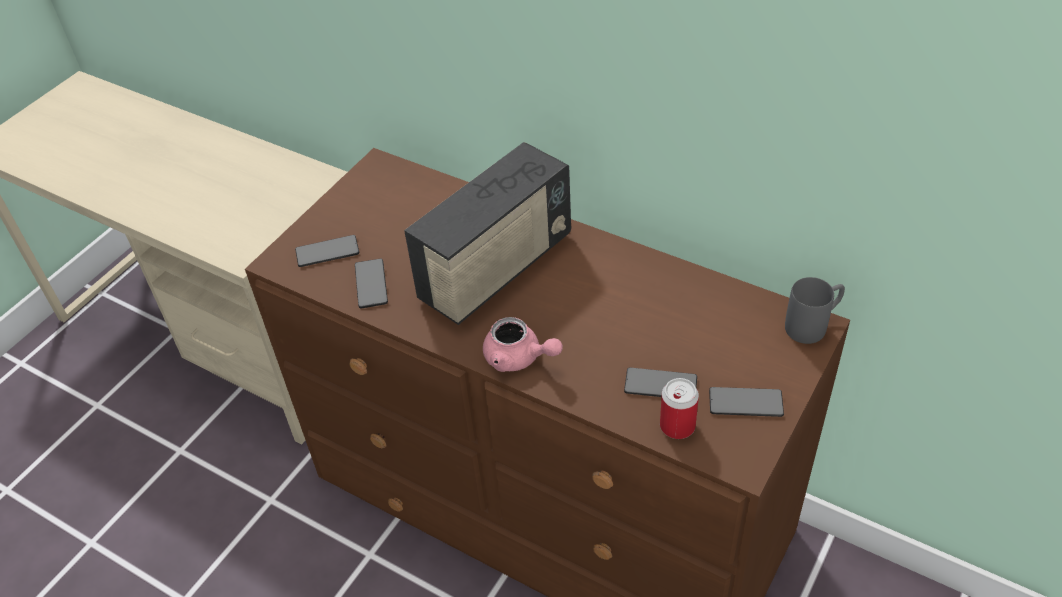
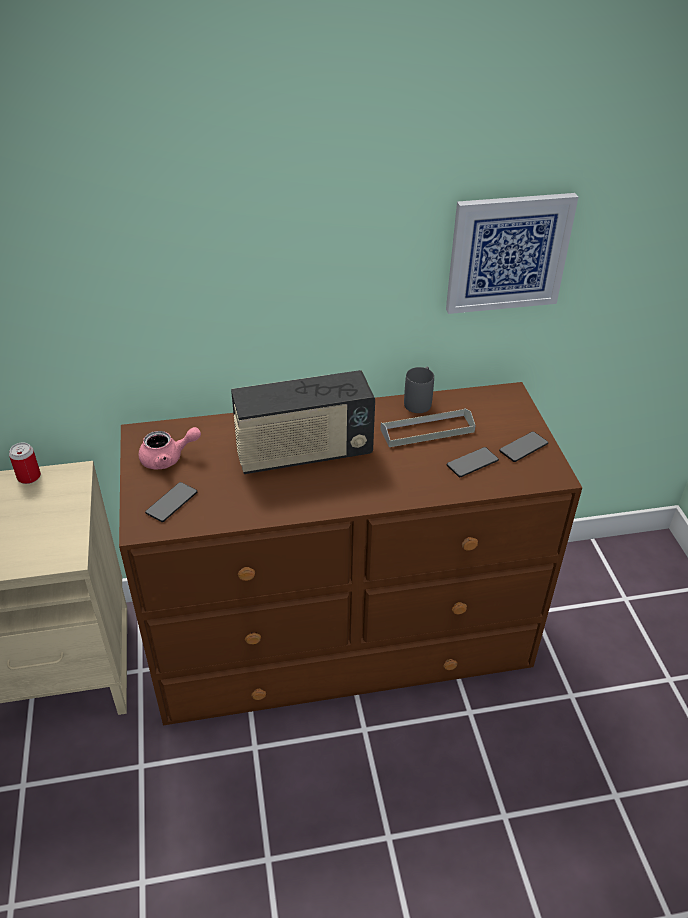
camera: 45 degrees left, 5 degrees down
(371, 284) = (230, 505): phone -> none
(497, 269) = (303, 453): radio -> radio turned 75 degrees clockwise
(519, 358) = (379, 493): pink teapot -> pink teapot (168, 458)
(655, 317) = (427, 431): none -> grey tray
(677, 426) = (505, 478): can -> can (29, 477)
(813, 325) = (509, 393): grey mug -> grey mug (419, 401)
(843, 128) = (508, 253): none -> picture

